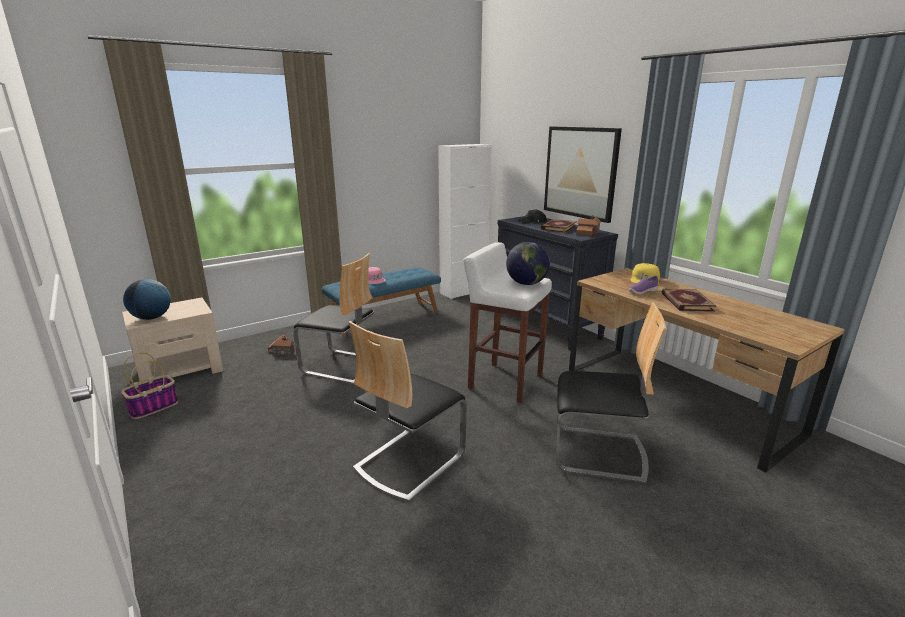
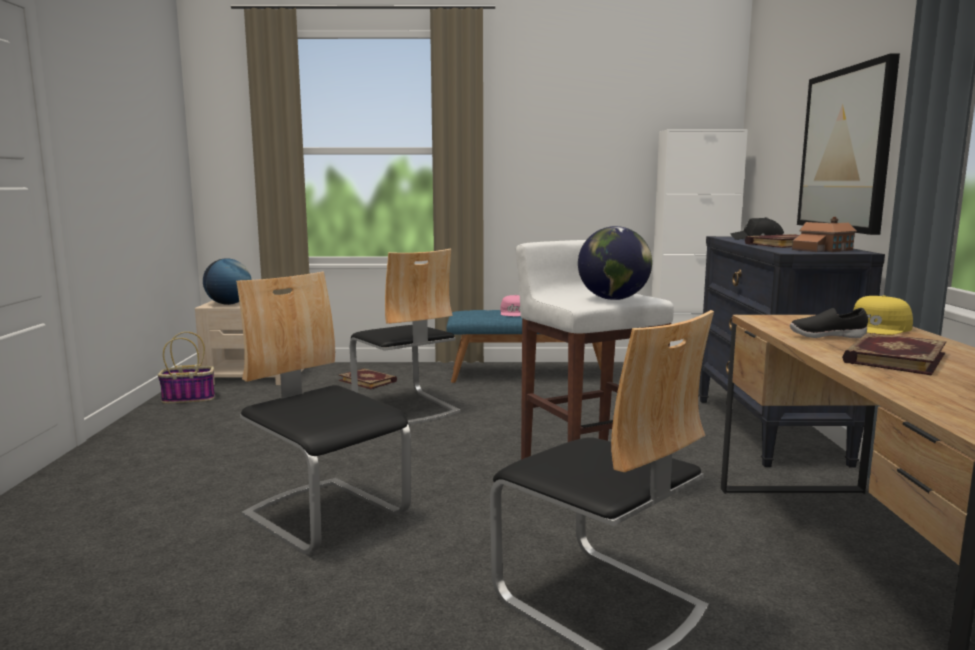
camera: 35 degrees right, 10 degrees down
(282, 350) = (368, 381): toy house -> book
(409, 461) = (326, 515): chair -> chair turned 60 degrees clockwise
(642, 292) = (826, 337): purple shoe -> black shoe

